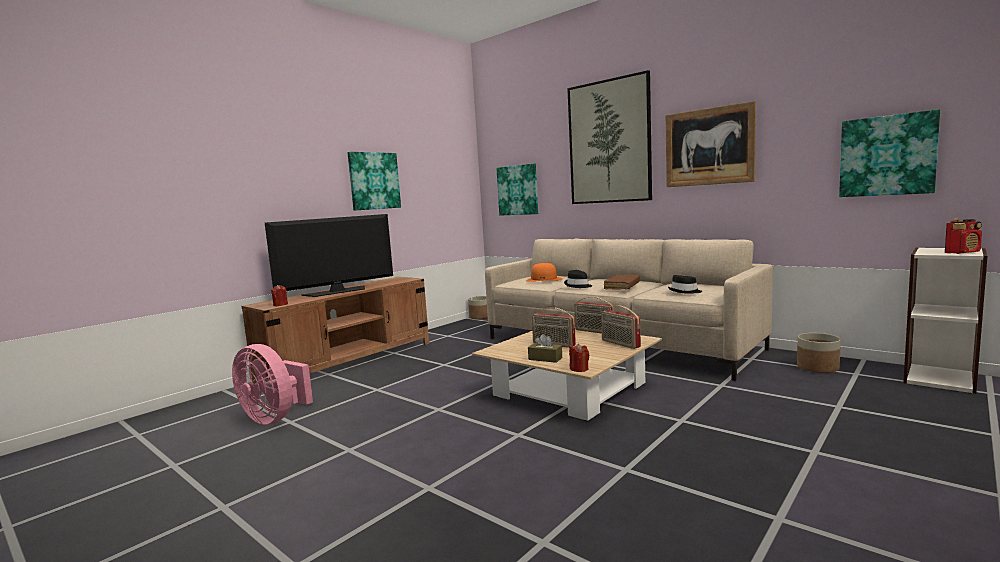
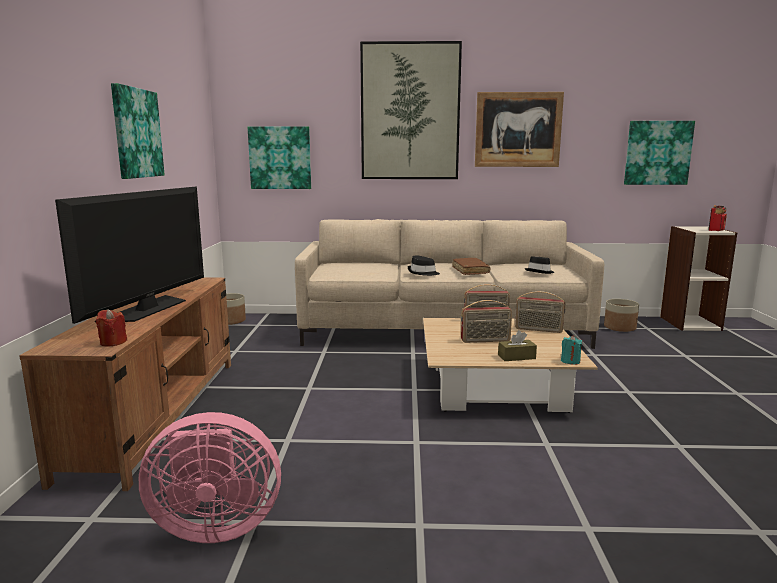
camera: 40 degrees left, 5 degrees up
(544, 279) = (363, 268): orange hat -> none
(579, 369) = (570, 361): red candle -> turquoise candle

